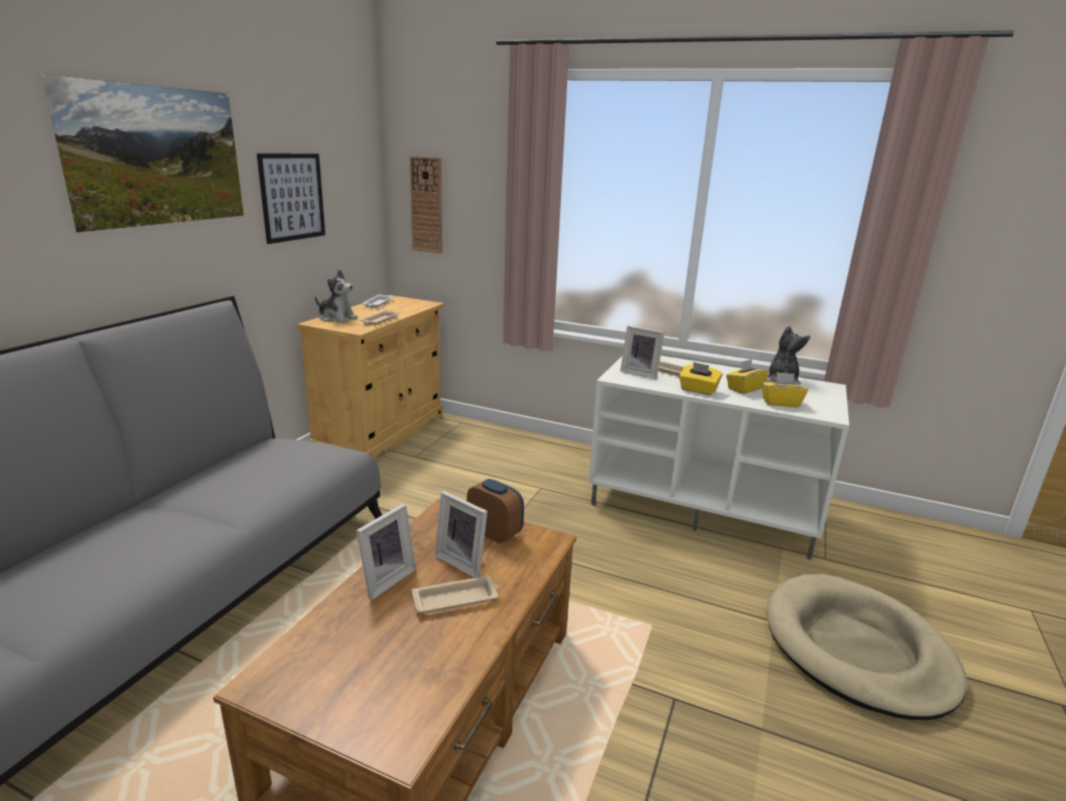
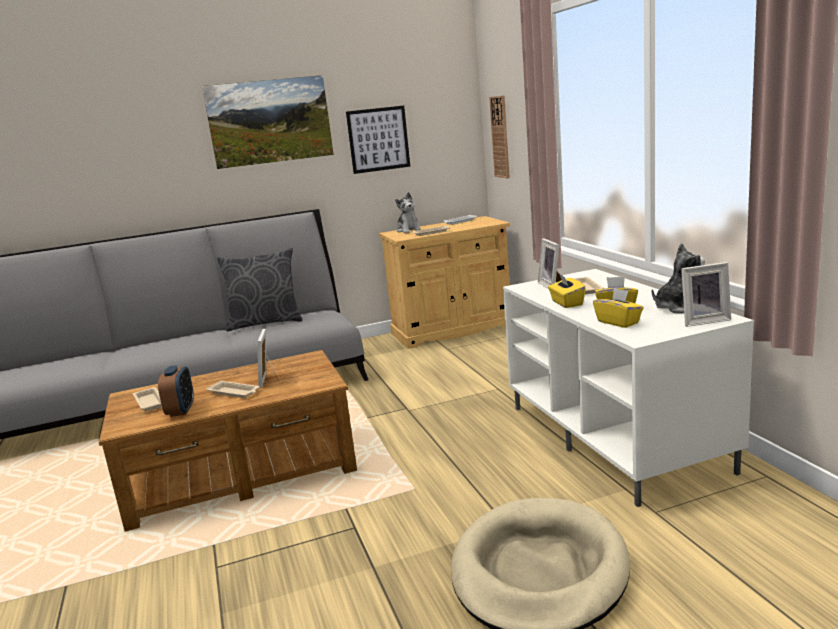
camera: 50 degrees right, 5 degrees down
(233, 479) = (265, 323): none -> grey pillow
(345, 673) = (149, 402): none -> beige tray
(385, 579) = (227, 376): picture frame -> picture frame (703, 321)
(494, 533) = (309, 372): alarm clock -> alarm clock (181, 410)

